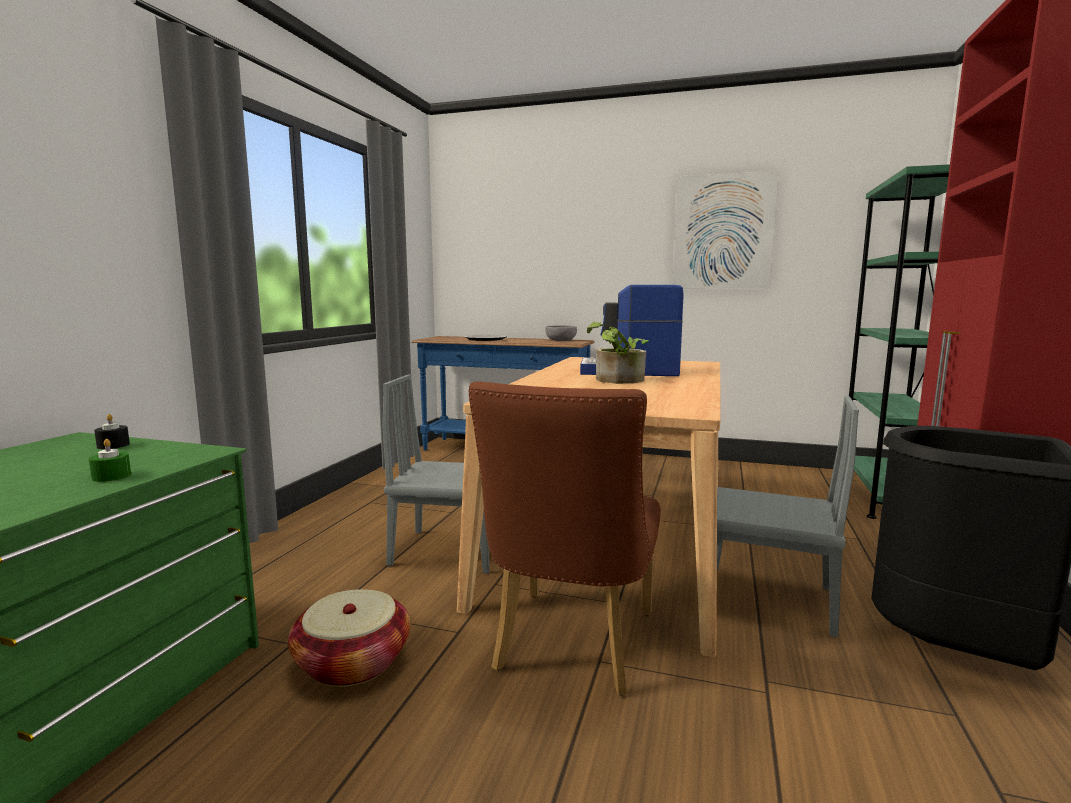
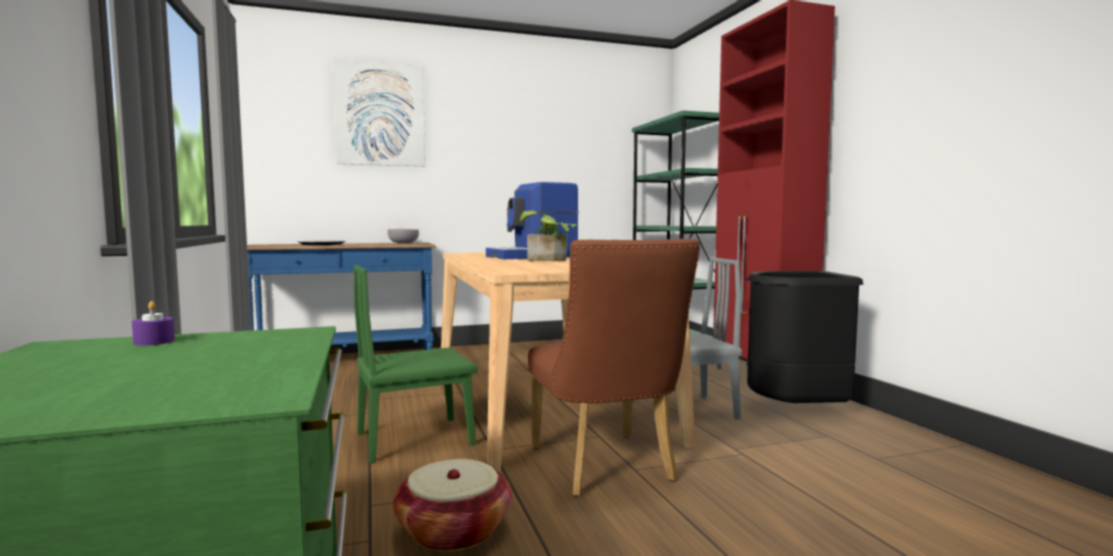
camera: 35 degrees left, 5 degrees down
(111, 476) = (272, 354): green candle -> none
(113, 445) = (154, 341): black candle -> purple candle
(450, 551) = (415, 439): grey chair -> green chair
(723, 232) = (535, 150): picture -> picture (380, 114)

